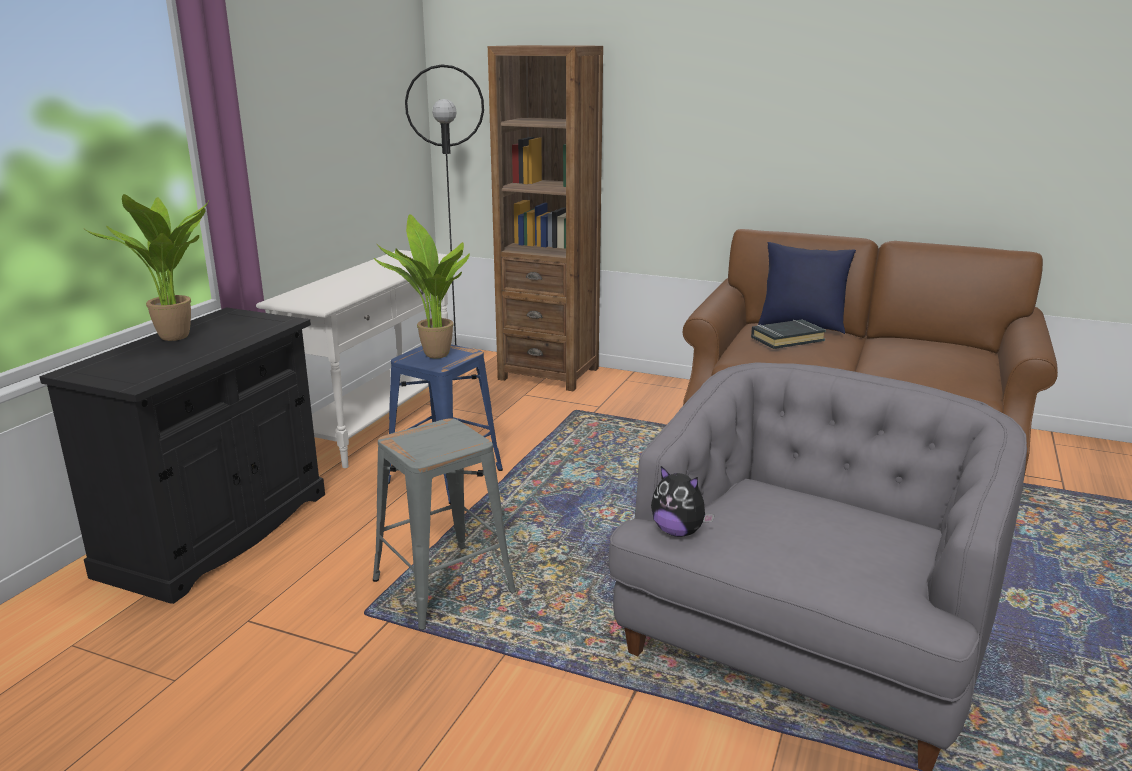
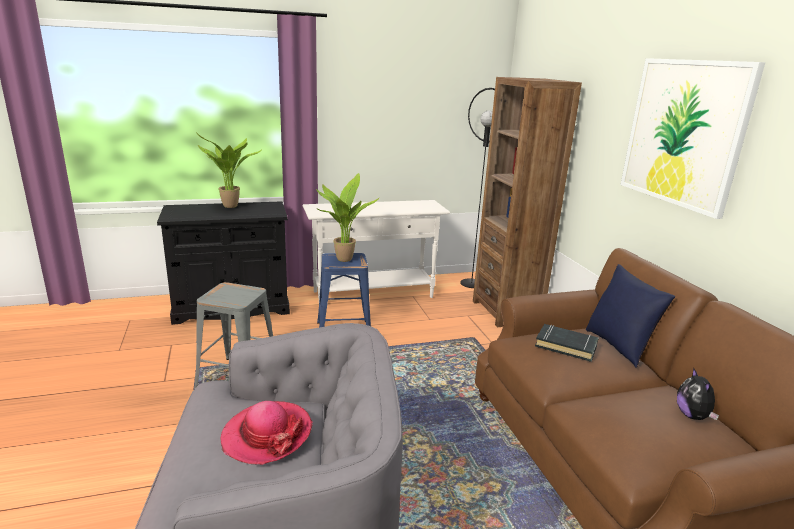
camera: 50 degrees right, 0 degrees up
(678, 532) = (210, 398): plush toy -> plush toy (693, 416)
(780, 89) = (684, 133): none -> picture
(799, 513) = (266, 434): none -> hat

